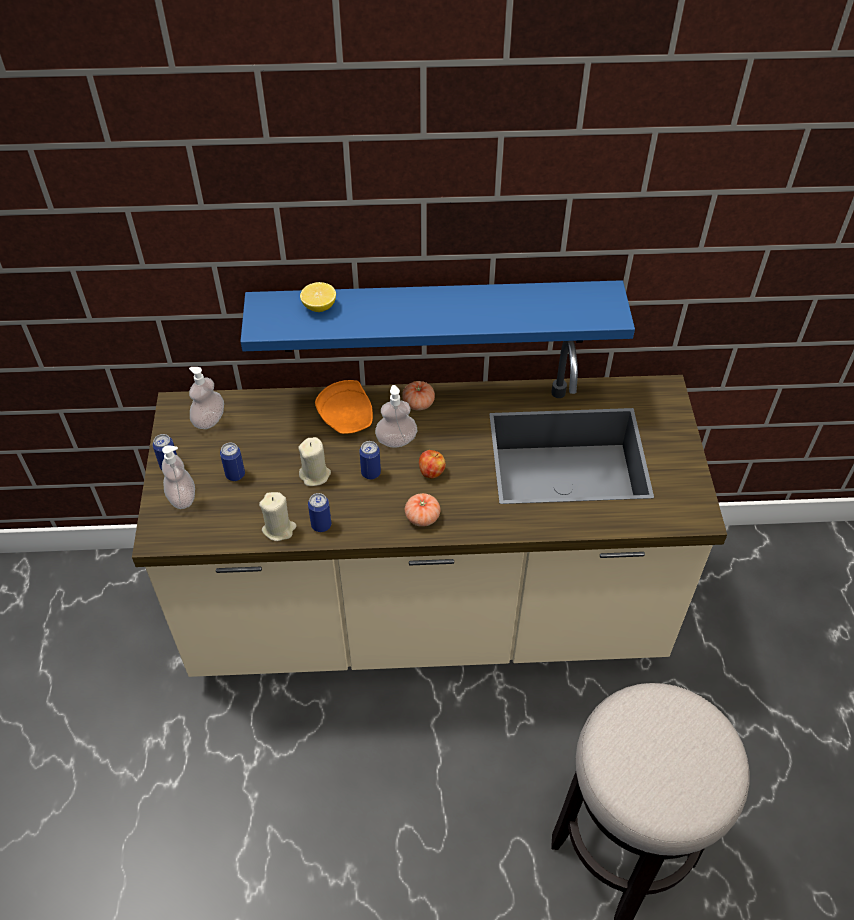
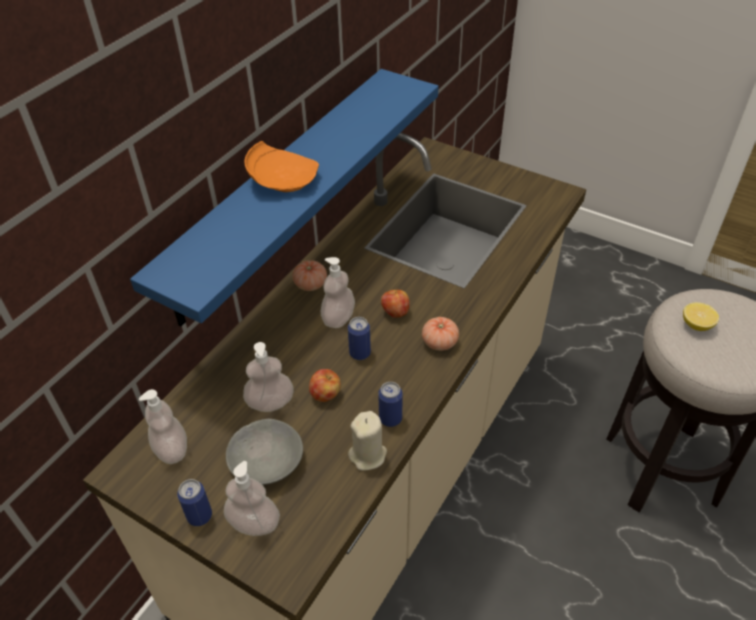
camera: 55 degrees left, 5 degrees down
(235, 474) = (266, 460): can -> grey bowl
(285, 448) = (270, 403): none -> soap dispenser
(315, 475) = (325, 395): beige candle -> apple
(319, 307) = (217, 235): lemon -> lemon (696, 325)
(348, 416) = (278, 338): orange plate -> orange plate (282, 180)

